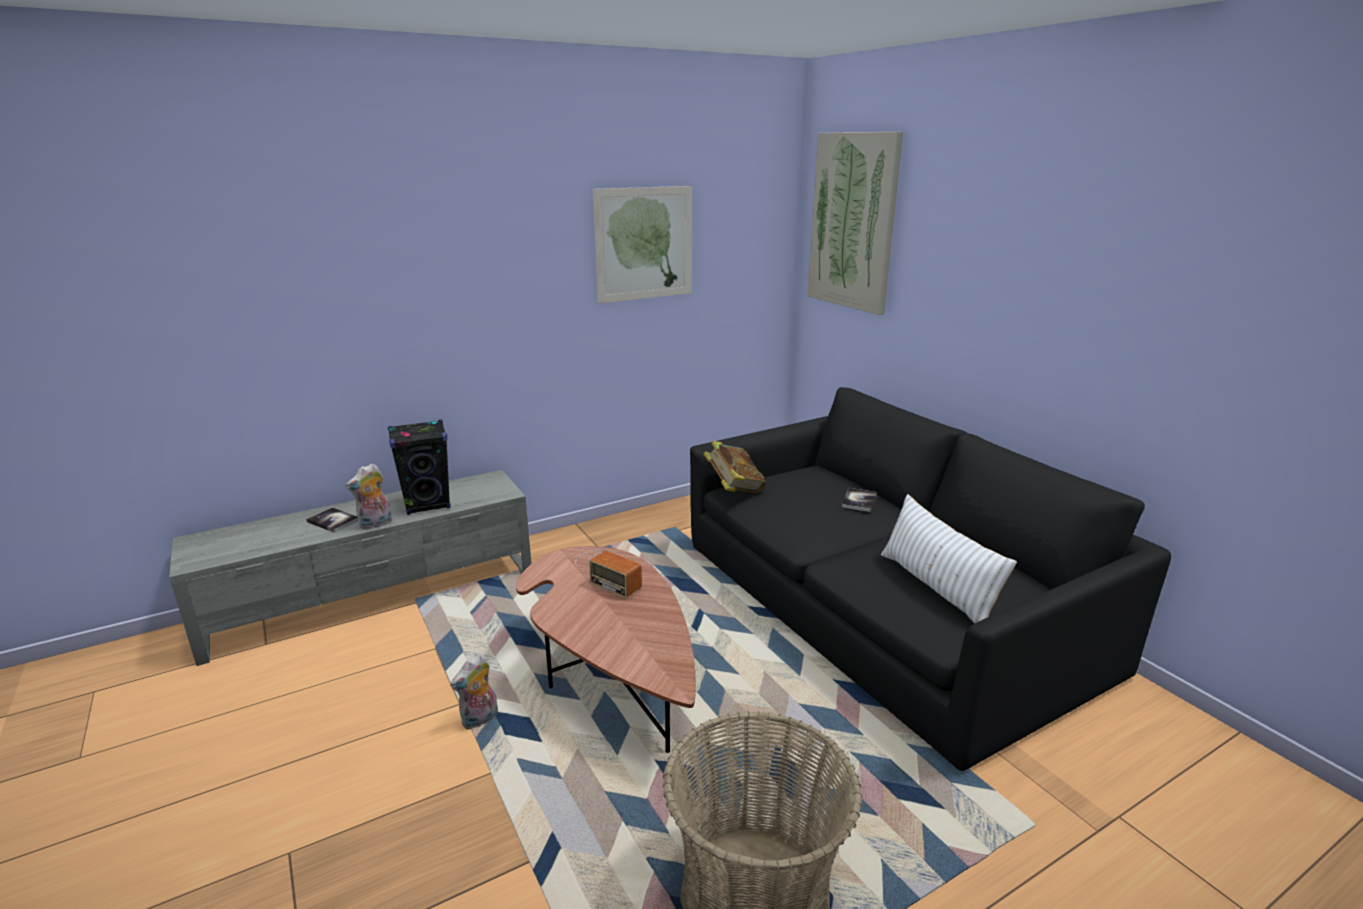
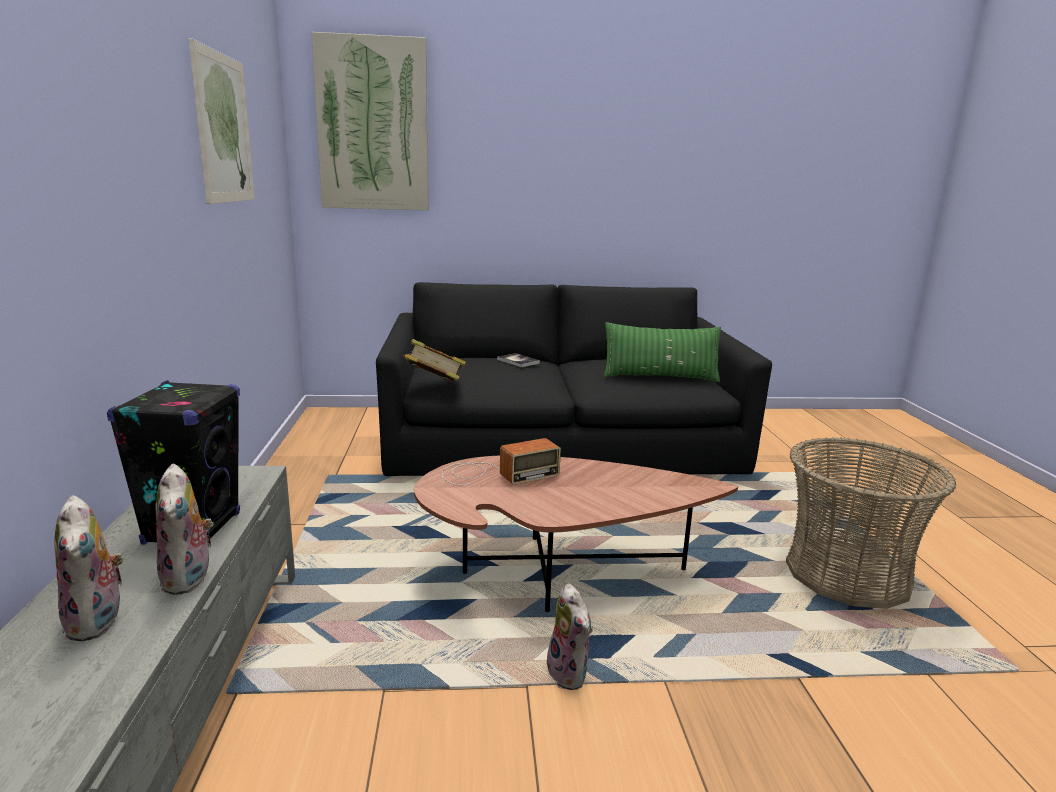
camera: 65 degrees left, 5 degrees down
(333, 521) = (98, 622): book -> plush toy
(937, 587) = (660, 377): white pillow -> green pillow

